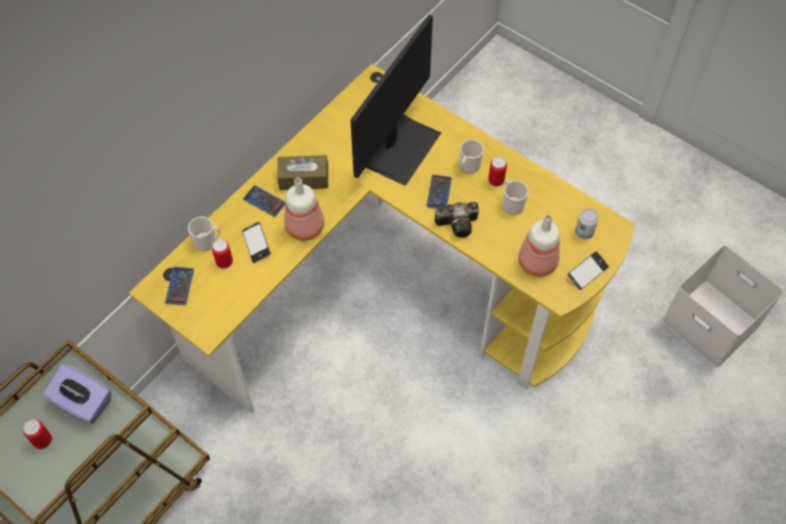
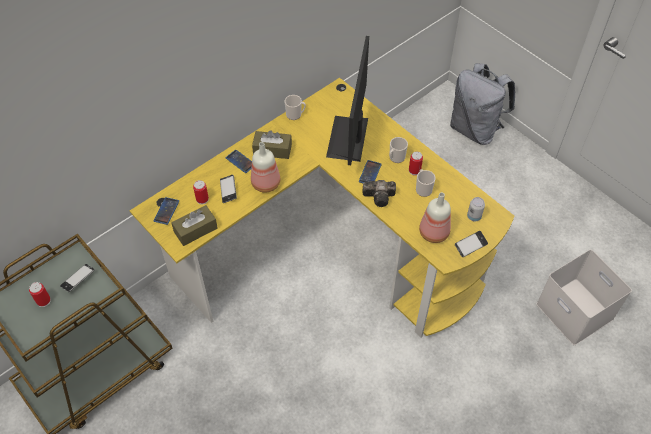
camera: 10 degrees right, 5 degrees down
(83, 403) = (78, 279): purple tissue box -> phone
(207, 242) = (193, 183): mug -> mug (295, 114)
(225, 306) = (195, 230): none -> brown tissue box
(402, 148) = (349, 138): monitor -> monitor turned 150 degrees clockwise
(544, 98) = (475, 129): none -> grey backpack

